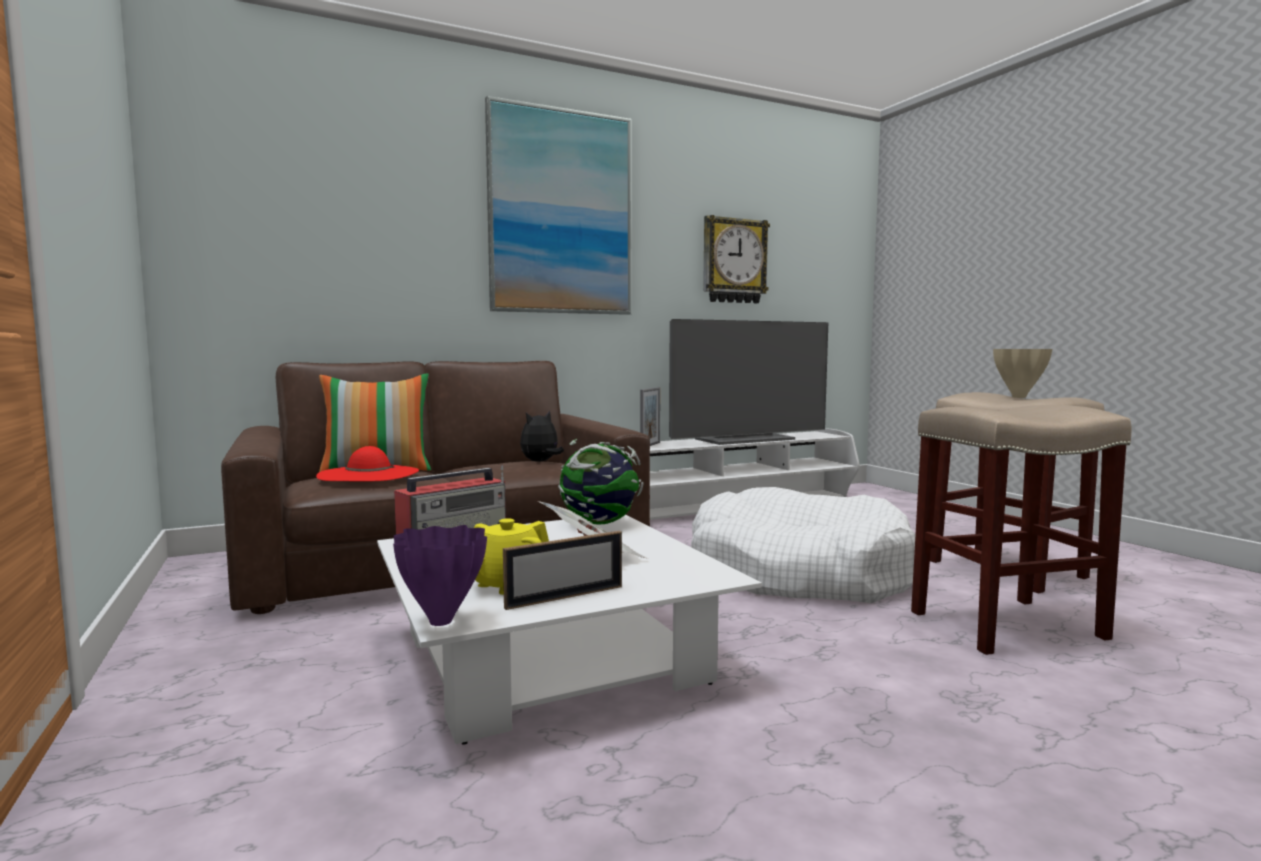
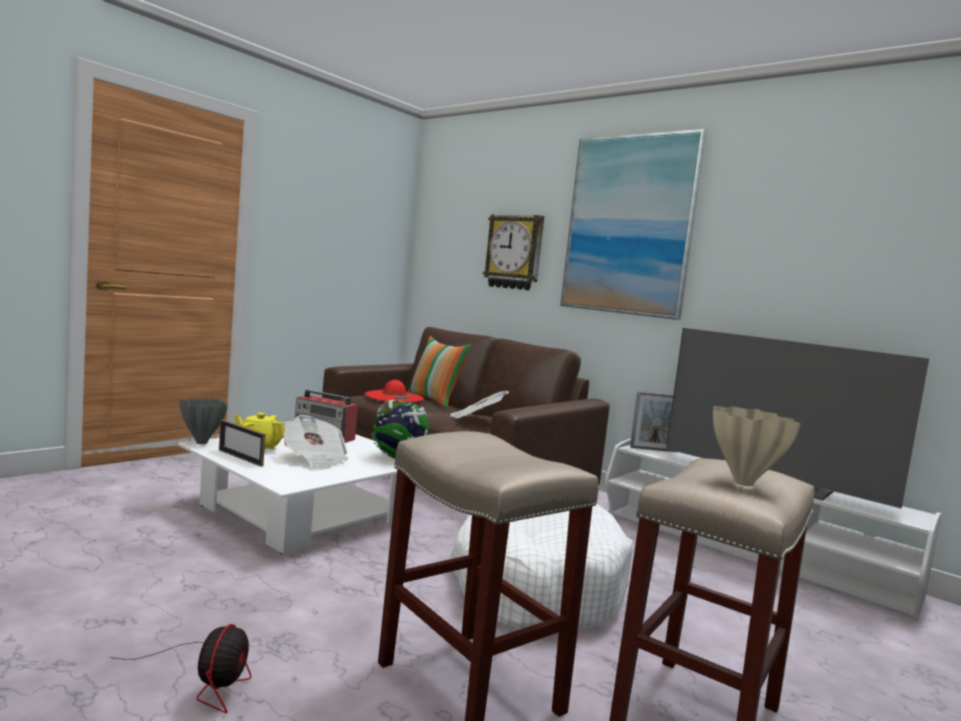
camera: 65 degrees right, 0 degrees up
(442, 622) = (201, 443): purple vase -> grey vase
(541, 462) = (476, 419): plush toy -> newspaper
(734, 261) = (826, 269): wall clock -> wall clock (514, 252)
(1070, 745) = (209, 679): none -> fan

